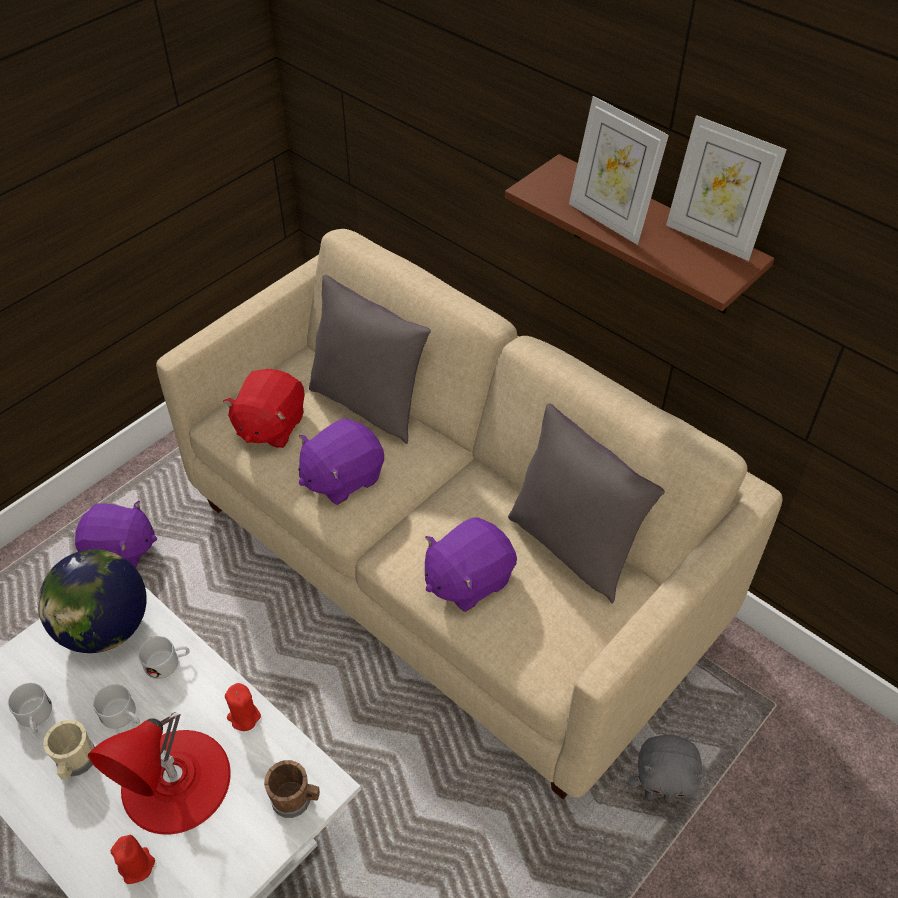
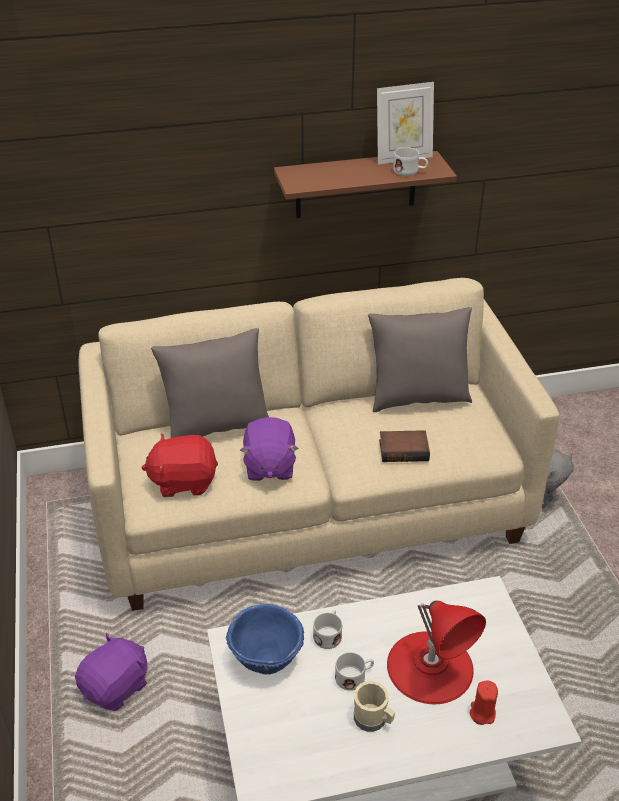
camera: 55 degrees left, 10 degrees down
(35, 717) = (313, 731): white mug -> white mug (410, 172)
(106, 627) = (266, 658): globe -> blue bowl
(244, 717) = (406, 610): red candle -> none
(270, 426) = (183, 481): red plush toy -> red plush toy turned 120 degrees clockwise
(296, 800) = (488, 610): brown mug -> none
(468, 579) = (404, 449): purple plush toy -> book
(608, 220) = (353, 176): picture frame -> none

